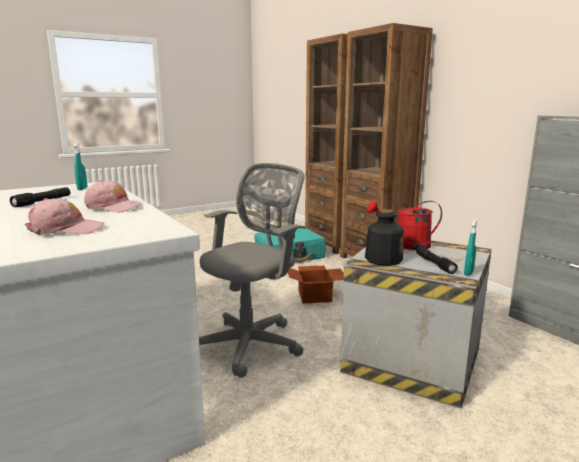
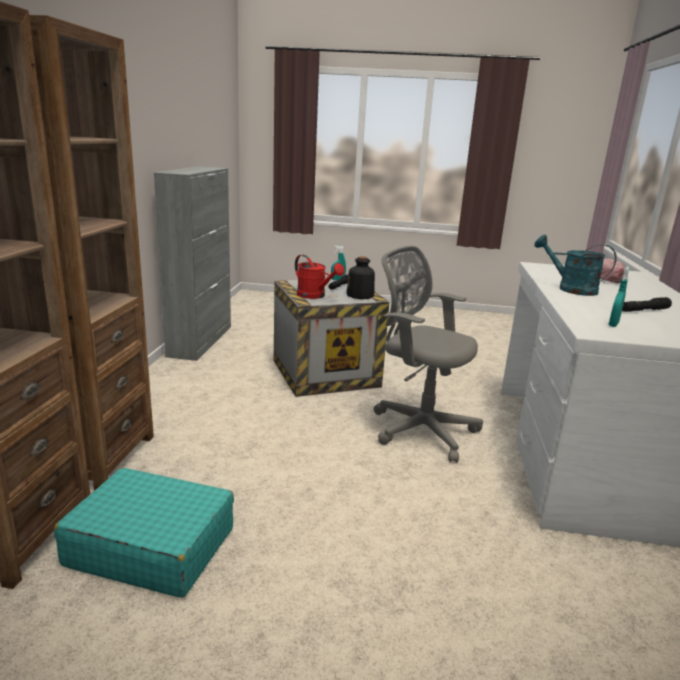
camera: 140 degrees left, 5 degrees up
(114, 207) = (570, 289): pink cap -> turquoise watering can
(251, 344) = (419, 428): grey office chair -> grey office chair turned 45 degrees clockwise
(316, 296) = (285, 443): cardboard box -> none

